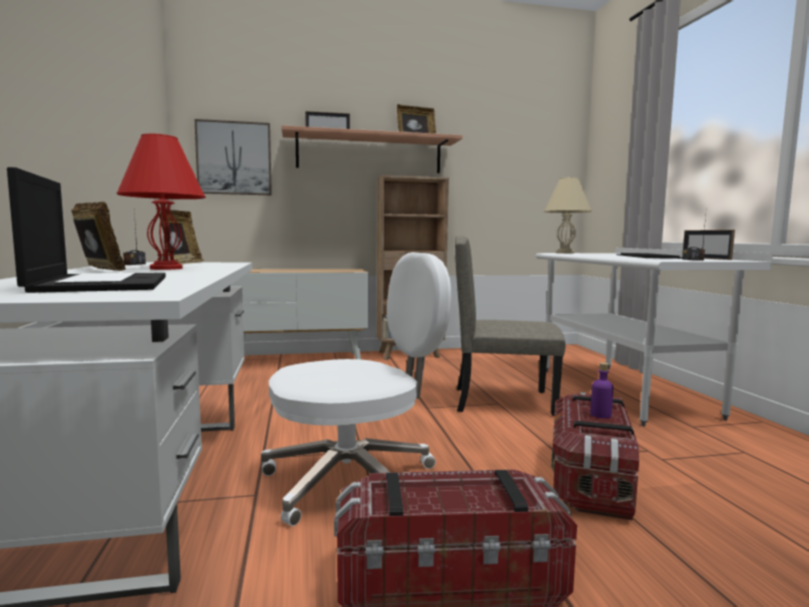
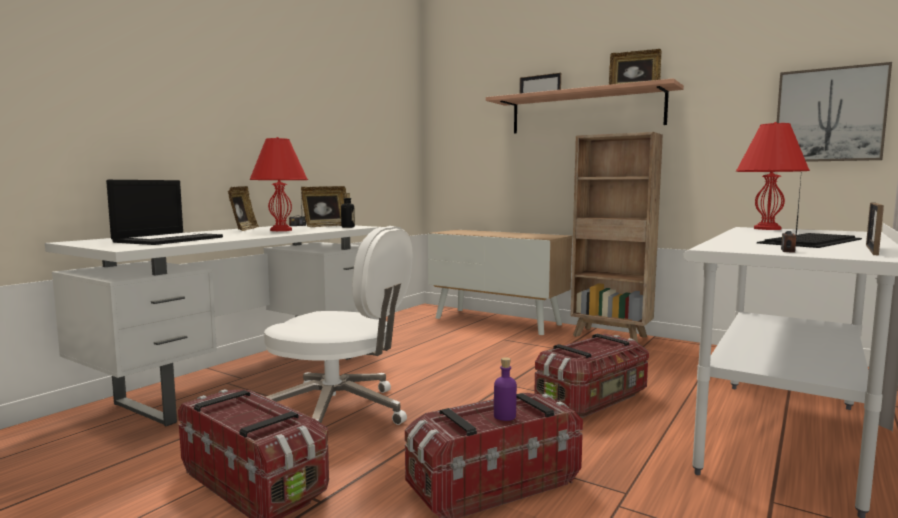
camera: 45 degrees right, 0 degrees up
(222, 263) = (348, 227): none -> bottle
(234, 158) = (465, 130): picture -> picture (829, 115)
(502, 401) = (593, 400): beige chair -> storage box
(565, 253) = (766, 229): beige table lamp -> red table lamp

